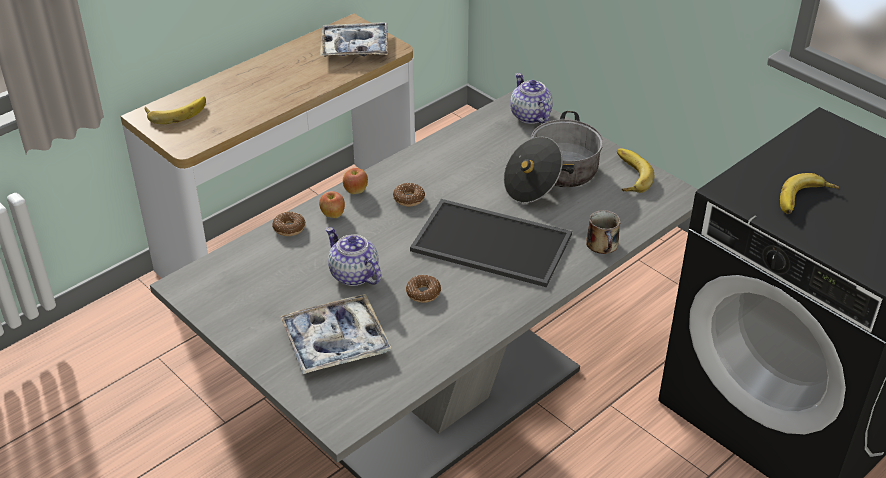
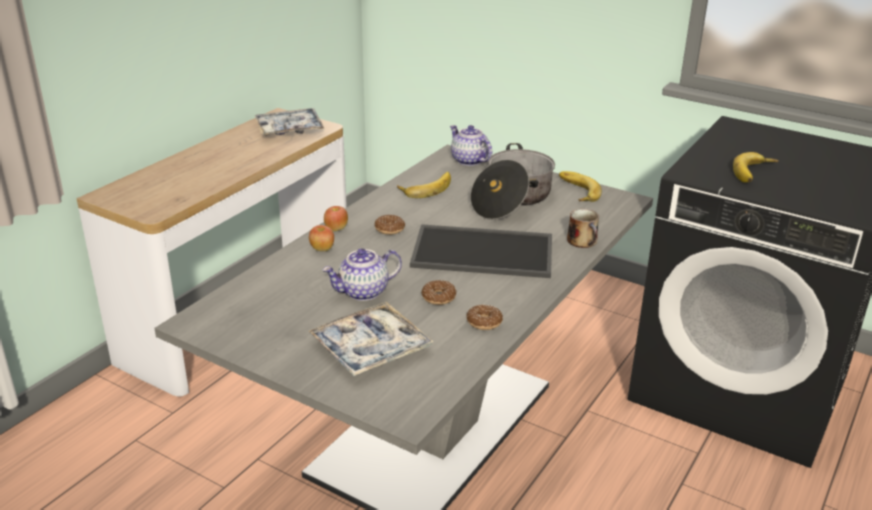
camera: 15 degrees left, 10 degrees down
(176, 111) = (133, 189): banana -> banana (426, 187)
(289, 228) = (283, 264): donut -> donut (484, 322)
(353, 275) = (363, 292): teapot -> teapot turned 60 degrees counterclockwise

